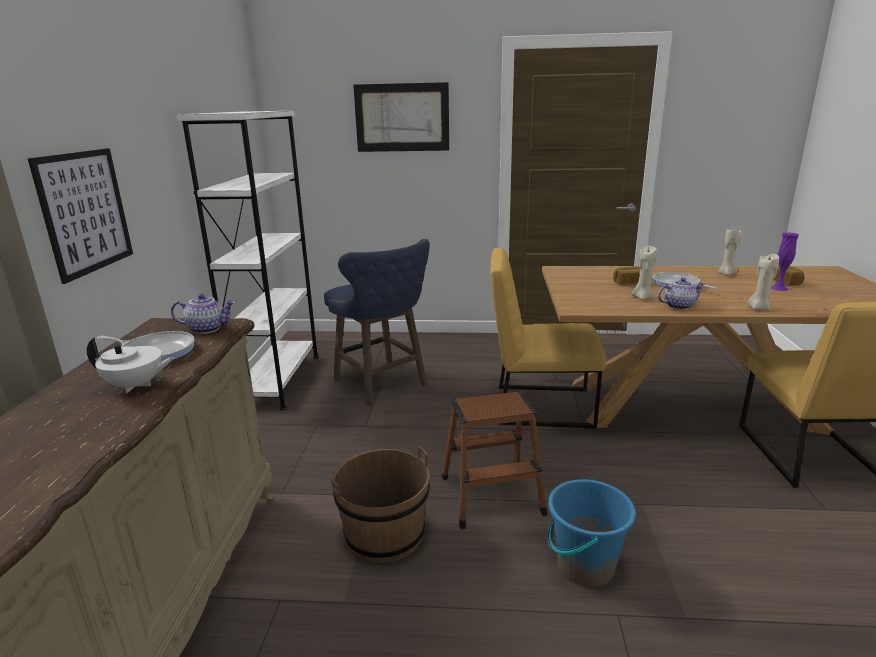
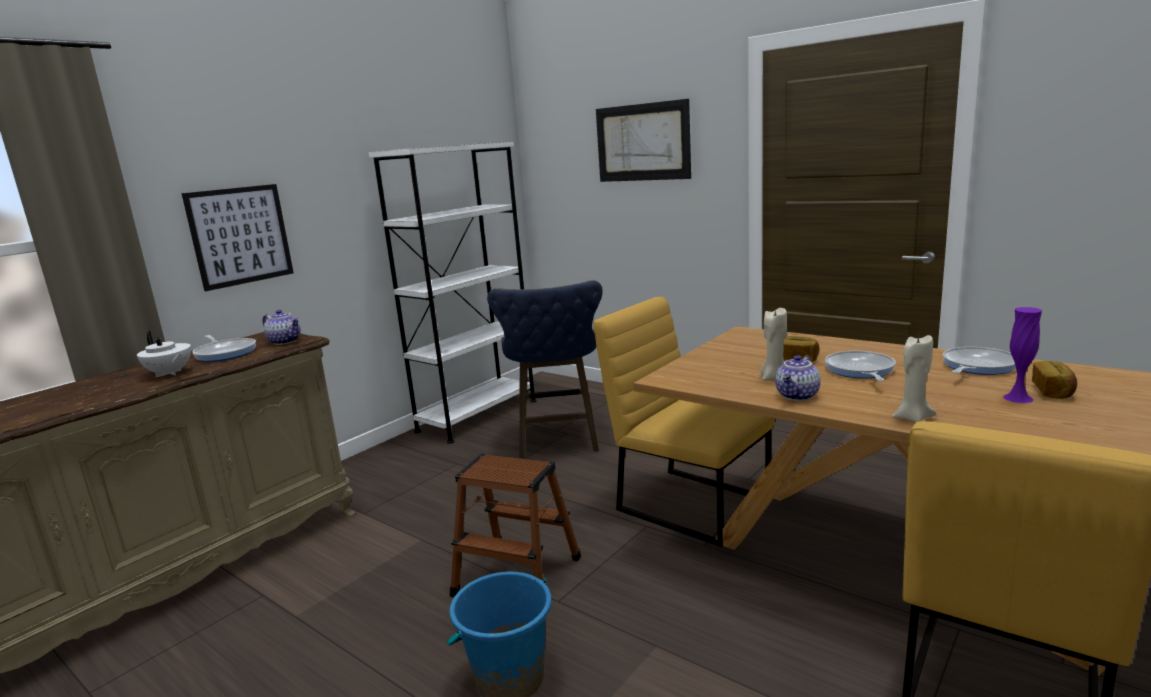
camera: 35 degrees right, 5 degrees down
(384, 535) = (387, 576): brown bucket -> none
(678, 306) = (798, 396): teapot -> teapot turned 105 degrees clockwise
(727, 274) = (977, 366): beige candle -> frying pan

